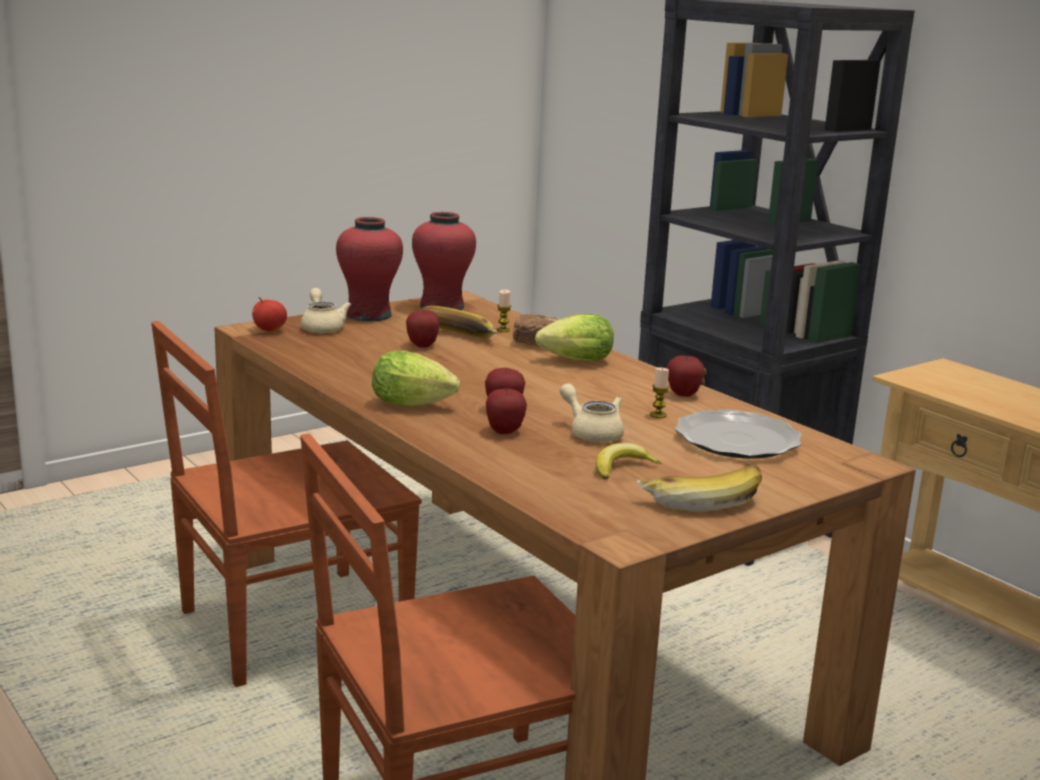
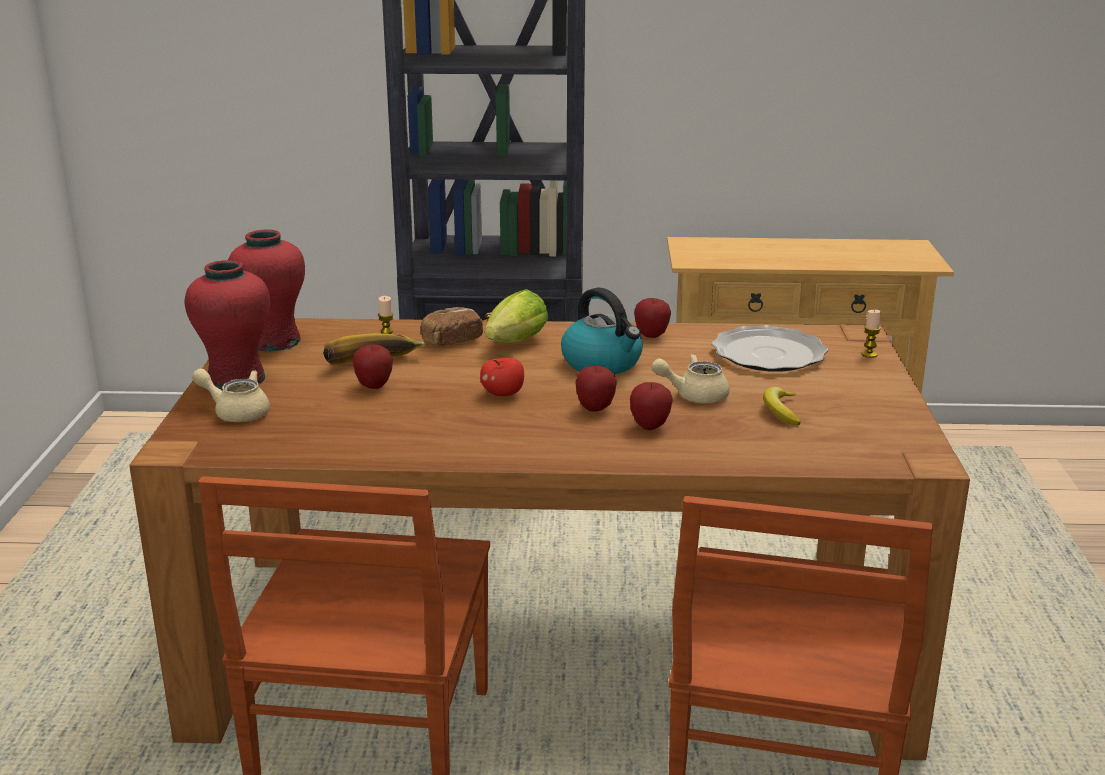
camera: 50 degrees left, 5 degrees up
(269, 330) = (200, 439): apple -> apple (503, 394)
(416, 405) = (536, 440): lettuce -> none
(593, 393) = (603, 363): none -> kettle
(658, 415) = (684, 360): candle -> candle (869, 354)
(700, 500) = (871, 408): banana -> none

